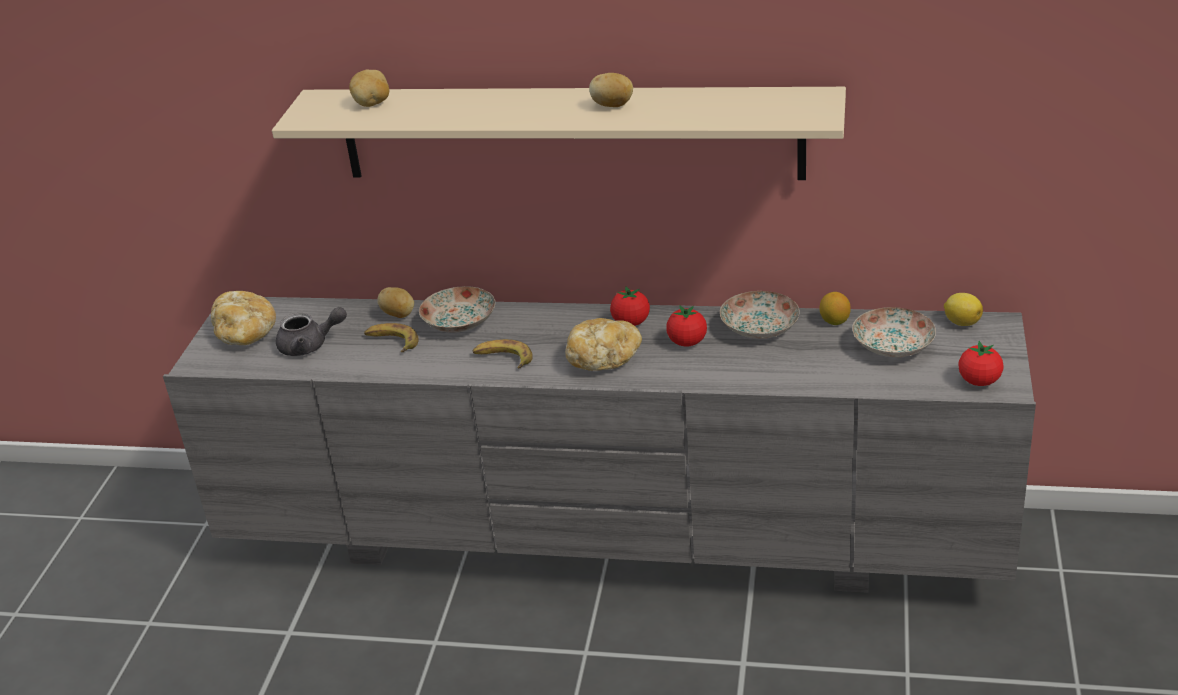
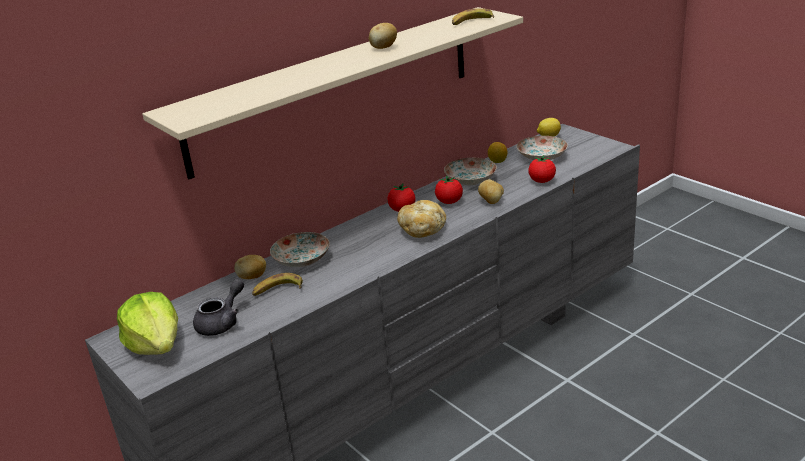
camera: 50 degrees left, 5 degrees down
(246, 334) = (156, 344): bread -> lettuce
(372, 104) = (222, 98): potato -> potato (491, 201)
(503, 359) = (367, 259): banana -> banana (471, 22)
(979, 381) = (601, 150): tomato -> tomato (542, 181)

